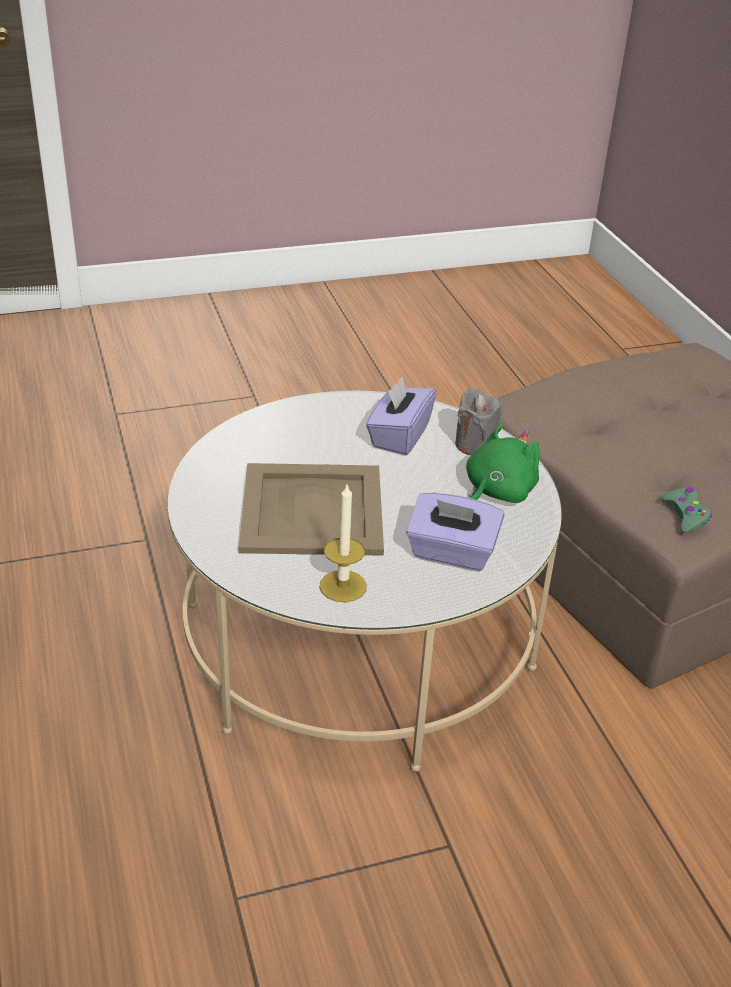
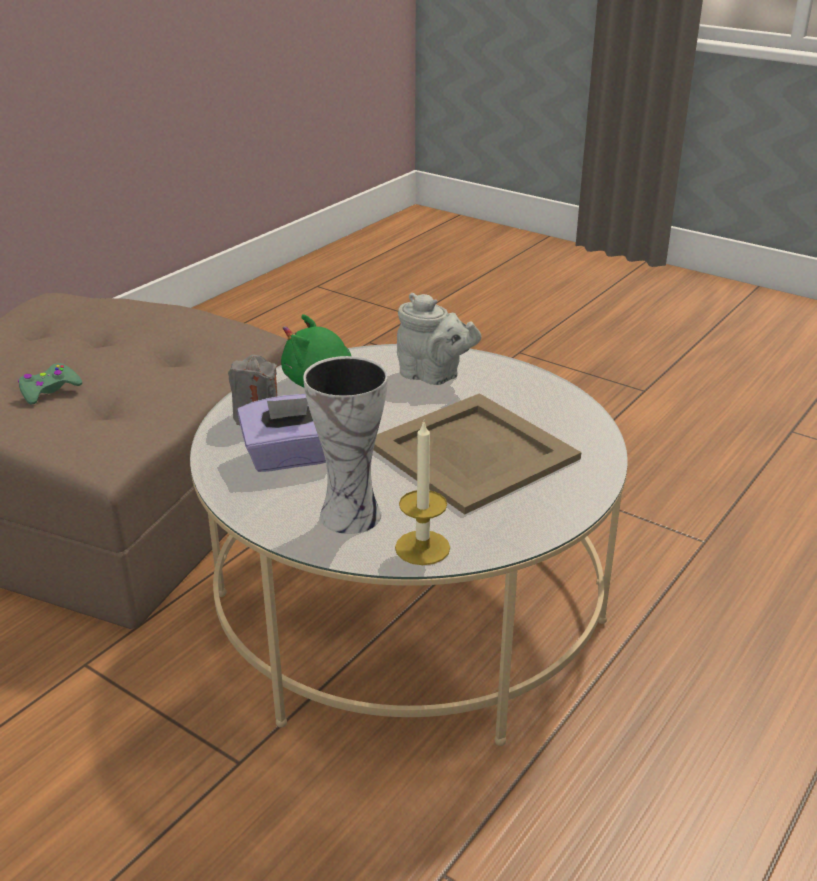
camera: 125 degrees left, 5 degrees down
(305, 430) = (350, 513): none -> vase
(343, 586) = (539, 401): candle -> candle (422, 547)
(451, 553) = (433, 376): purple tissue box -> grey teapot
(685, 515) = (228, 335): green game controller -> green game controller (49, 390)

